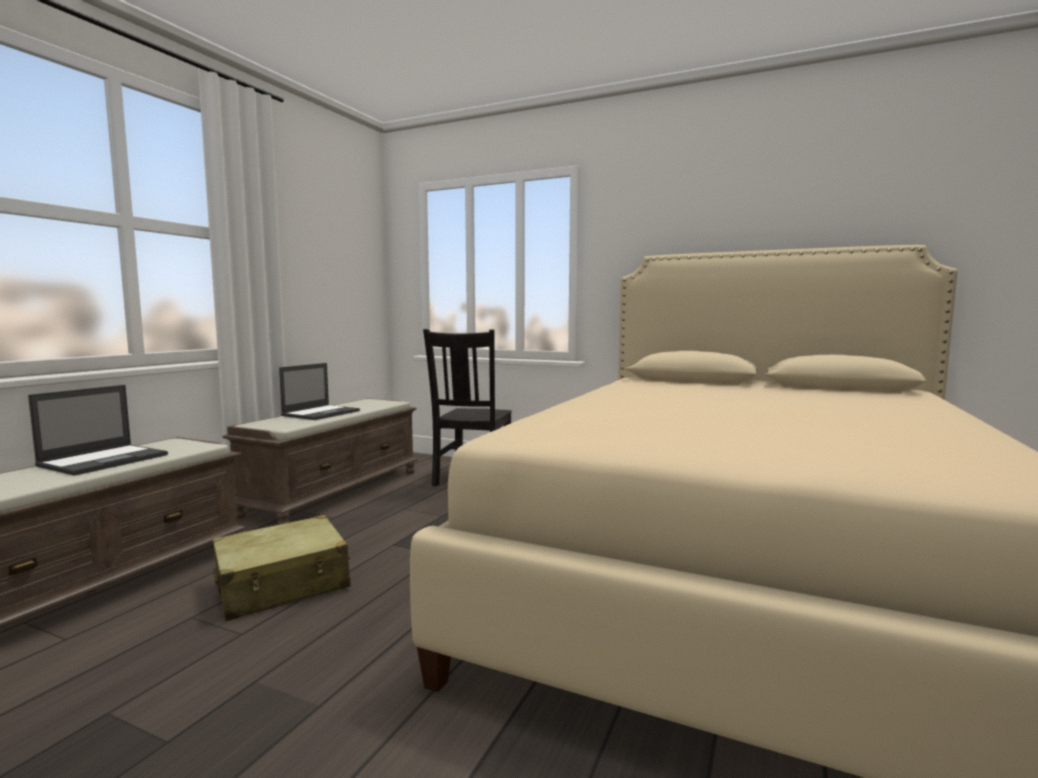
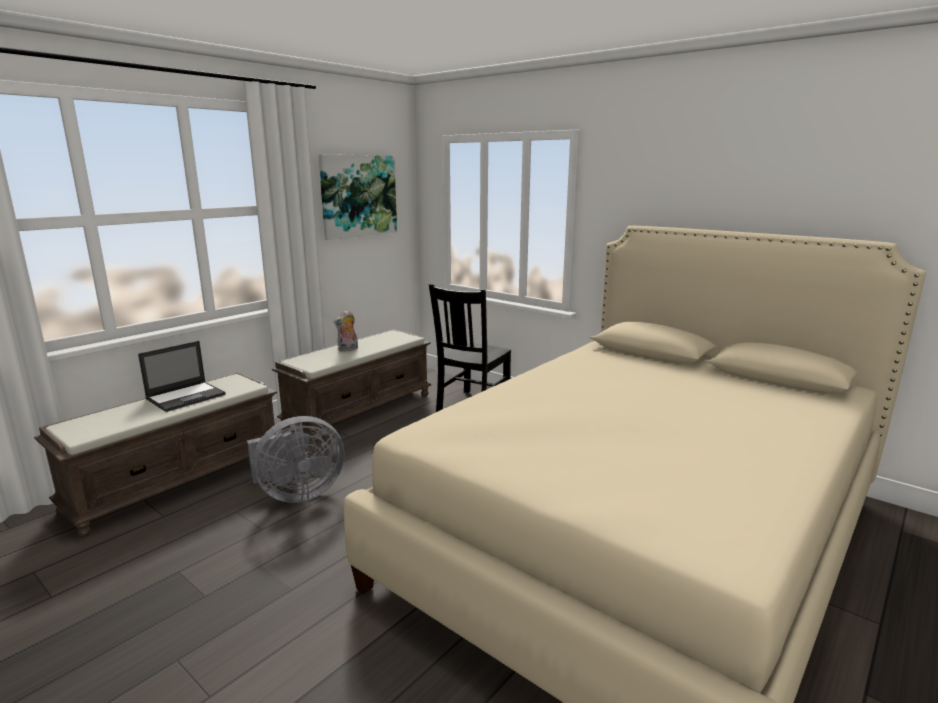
camera: 15 degrees right, 10 degrees up
(283, 585) = (297, 494): beige suitcase -> grey fan
(321, 413) = (348, 349): laptop -> plush toy
(325, 239) = (358, 196): none -> picture

